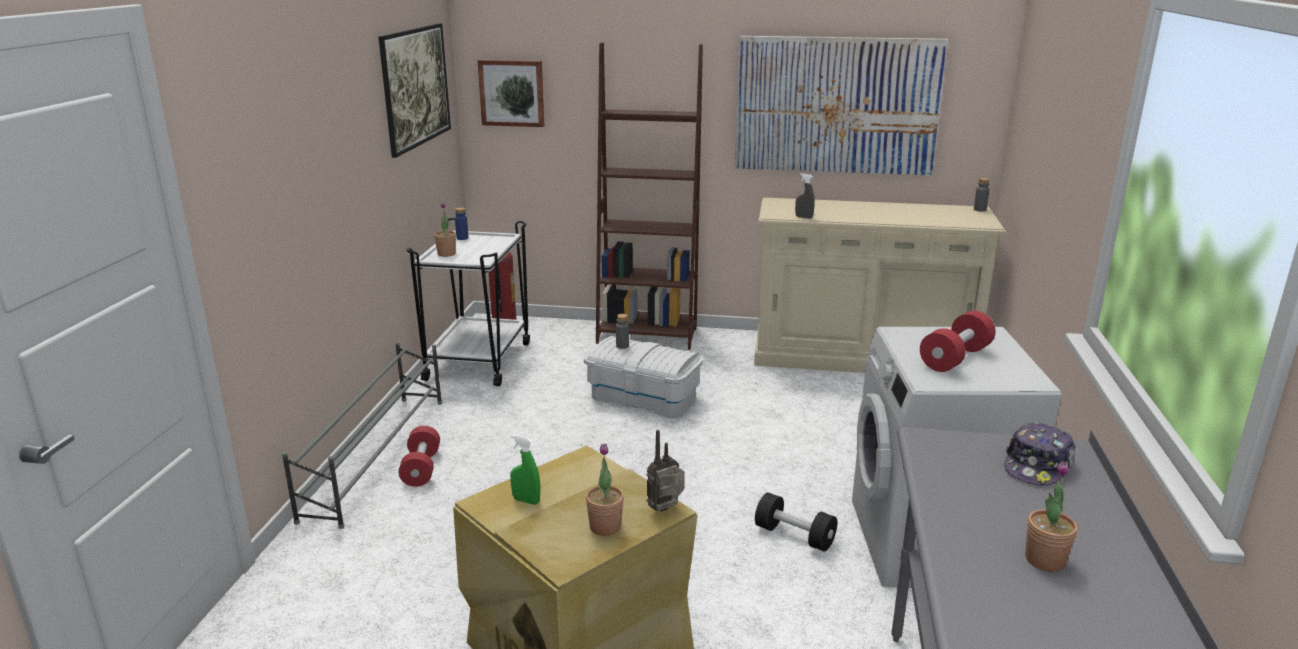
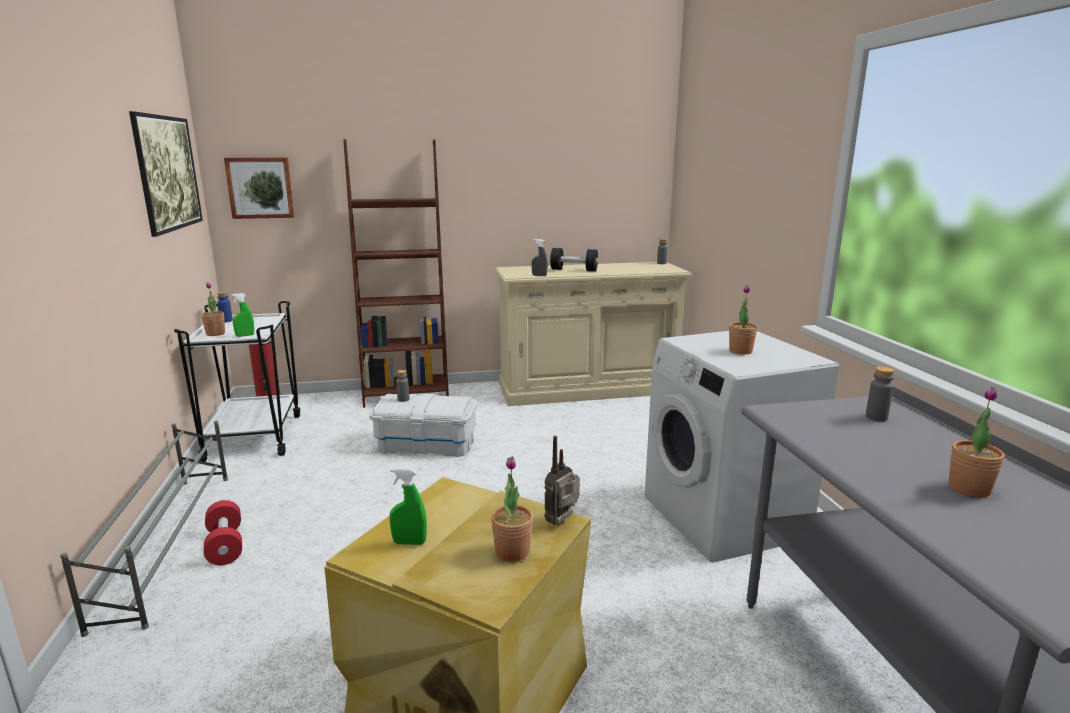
camera: 20 degrees left, 5 degrees down
(472, 259) = (245, 335): none -> green spray bottle
(794, 536) = (616, 535): black dumbbell -> black dumbbell (574, 270)
(836, 105) = (547, 188): picture -> none
(955, 358) = (740, 351): red dumbbell -> potted plant
(1038, 466) = (876, 417): cap -> grey bottle

